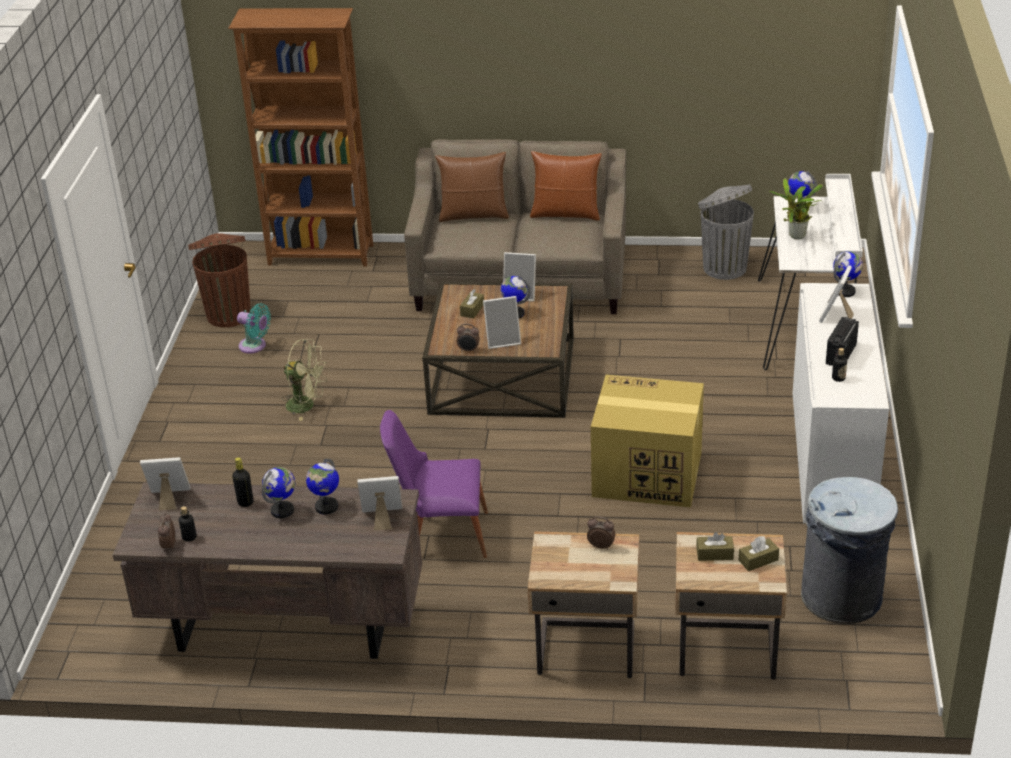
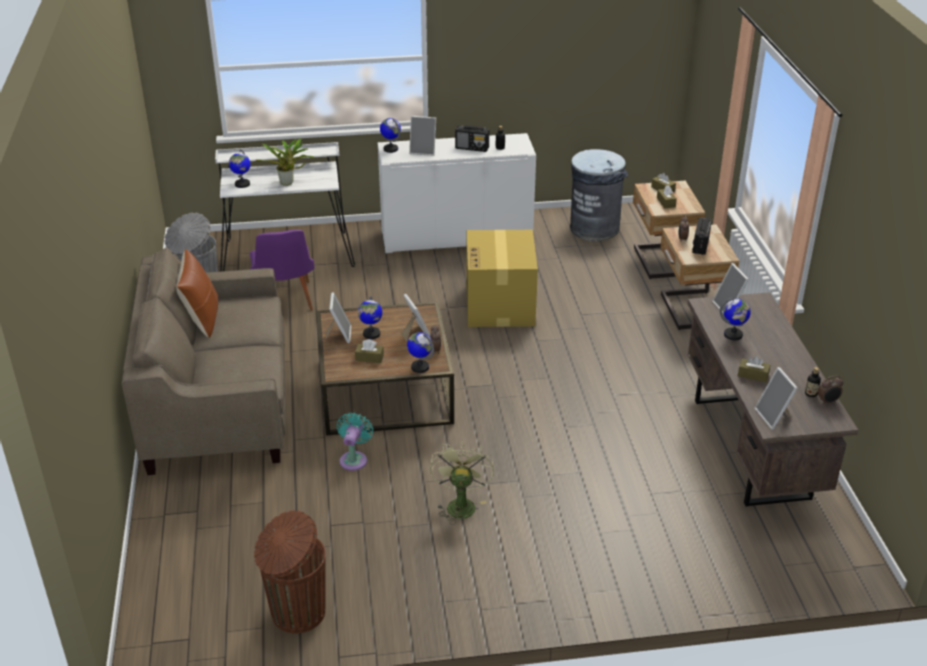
camera: 105 degrees left, 0 degrees up
(245, 502) = (753, 375): black bottle -> brown tissue box
(255, 346) = (361, 571): turquoise fan -> turquoise fan (354, 459)
(282, 511) = (750, 354): globe -> globe (420, 367)
(321, 255) = (160, 562): brown bookcase -> none
(440, 534) = (609, 389): purple chair -> purple chair (286, 303)
(474, 215) = (202, 373): brown pillow -> none
(577, 559) = (700, 246): none -> radio

